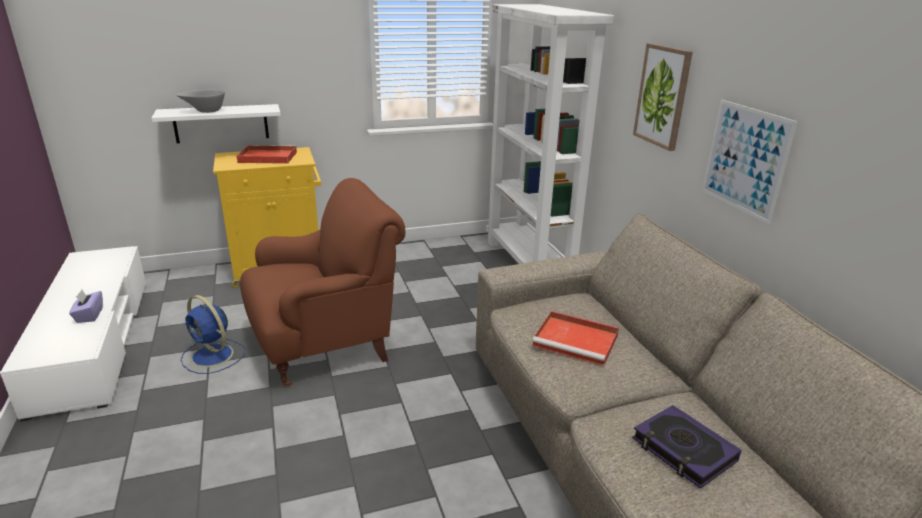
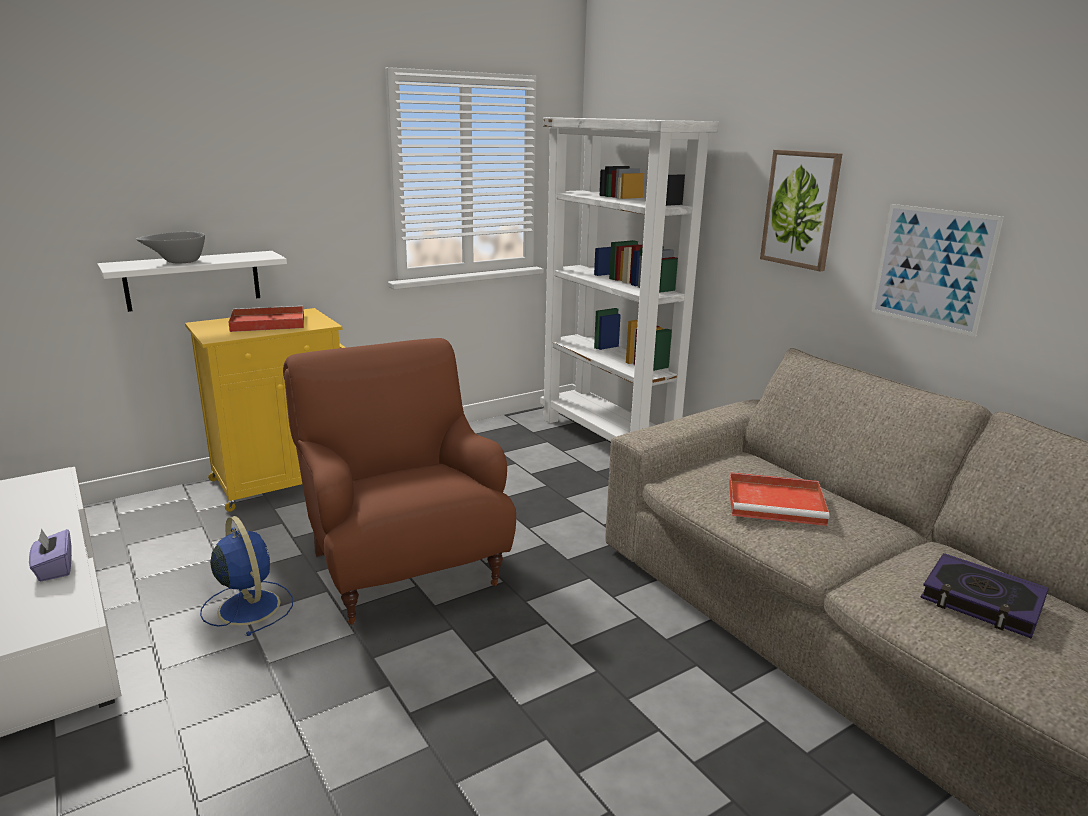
camera: 15 degrees left, 5 degrees down
(213, 356) = (248, 606): blue fan -> blue fan turned 150 degrees counterclockwise
(325, 344) = (403, 567): brown armchair -> brown armchair turned 75 degrees counterclockwise

